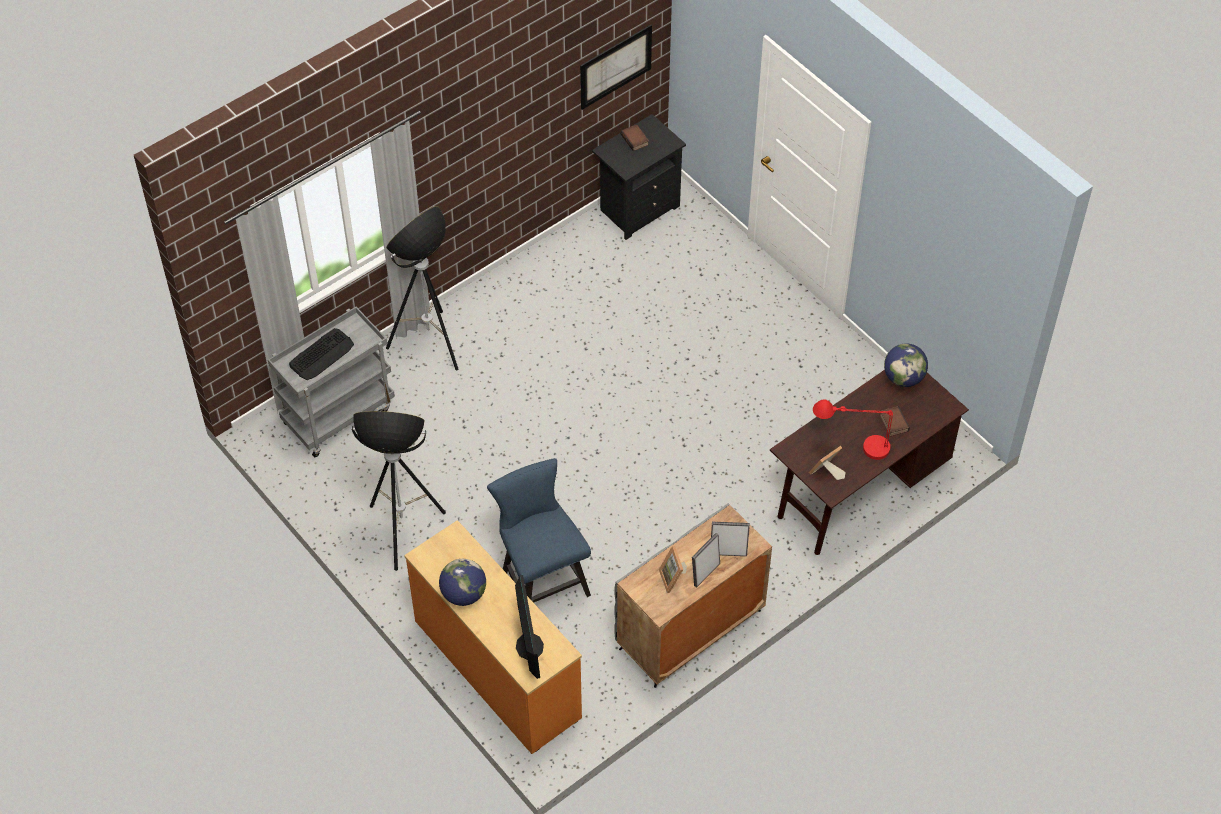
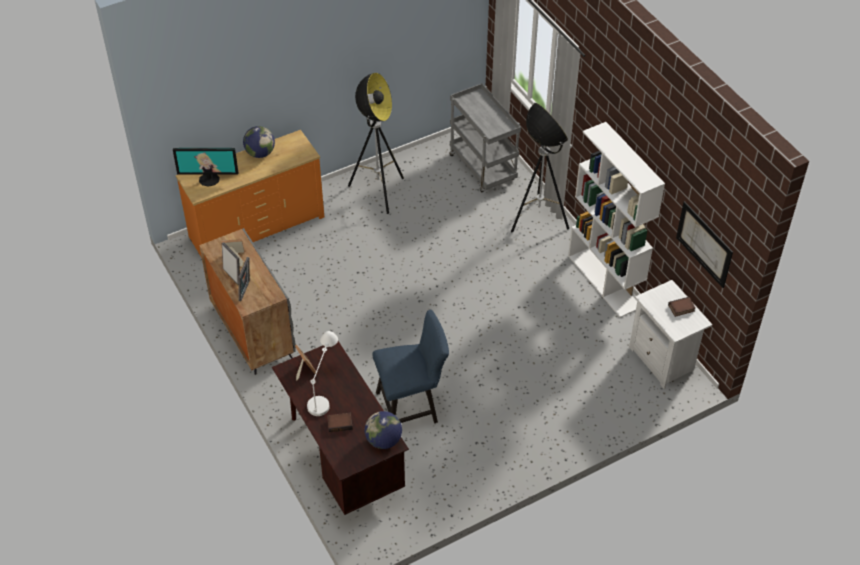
camera: 100 degrees right, 5 degrees down
(322, 355) = (484, 112): keyboard -> none
(526, 268) = (605, 281): none -> white bookcase
(541, 579) = (319, 257): blue chair -> blue chair (411, 407)
(638, 208) = (663, 360): black nightstand -> white nightstand
(852, 447) = (324, 391): red table lamp -> white table lamp

